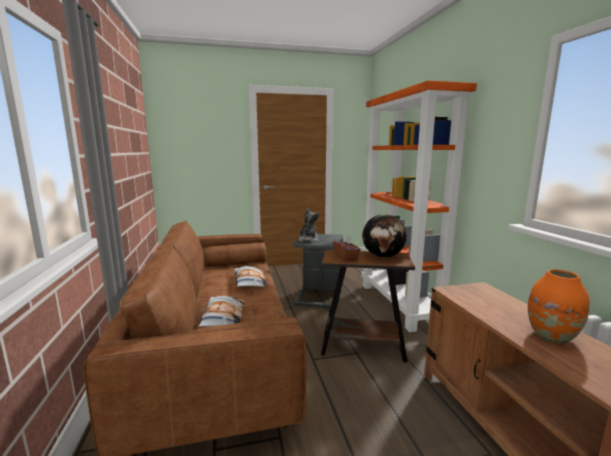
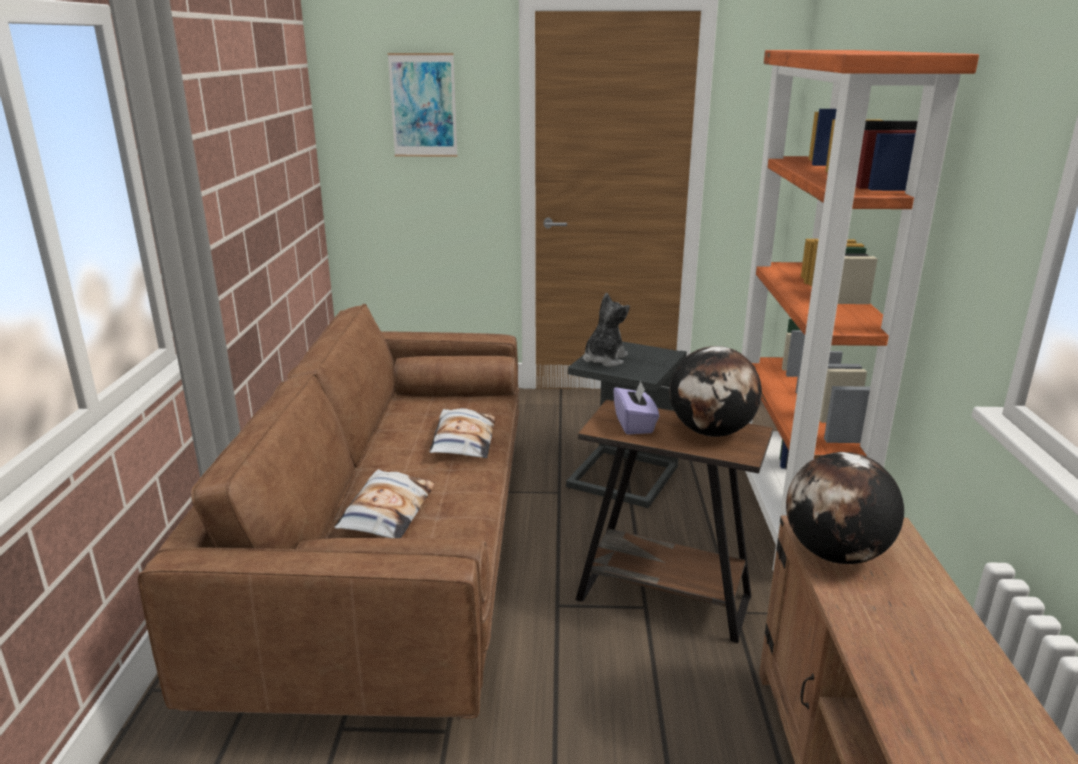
camera: 15 degrees right, 10 degrees up
(204, 133) = (423, 105): none -> picture
(346, 257) = (635, 424): brown tissue box -> purple tissue box
(468, 299) = (835, 554): none -> globe
(552, 336) = (936, 665): orange vase -> none

